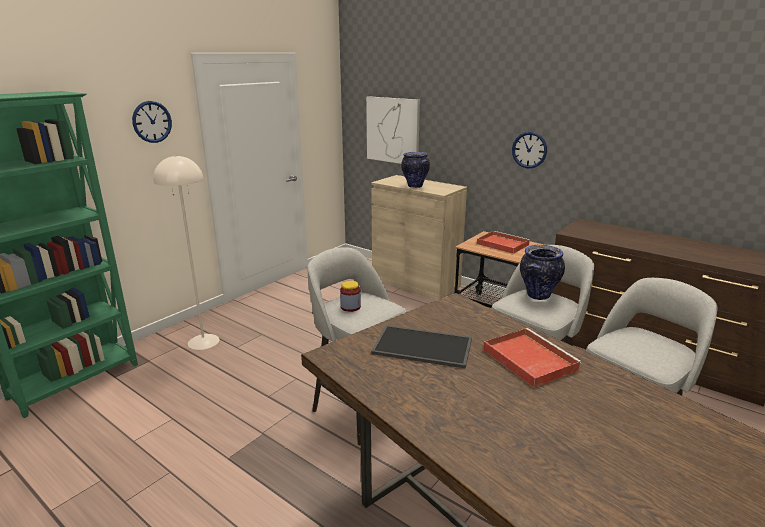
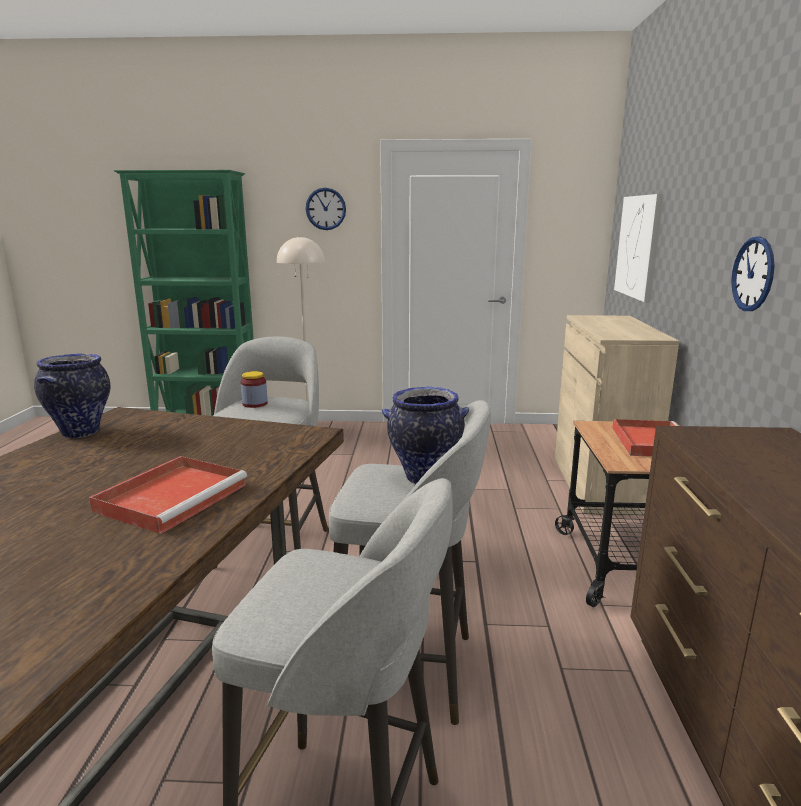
camera: 55 degrees right, 5 degrees down
(414, 186) = (602, 326): vase -> vase (81, 432)
(424, 346) = (170, 442): tray -> none

